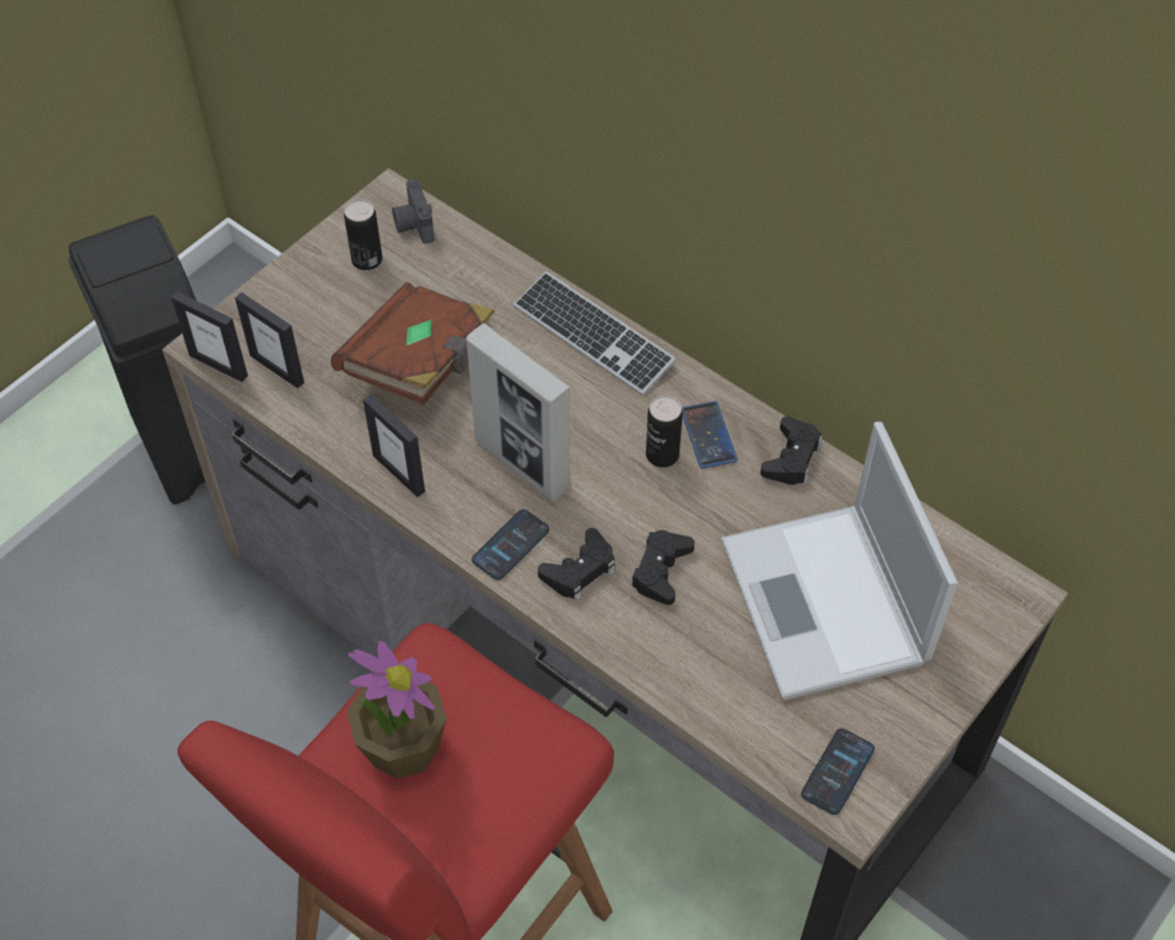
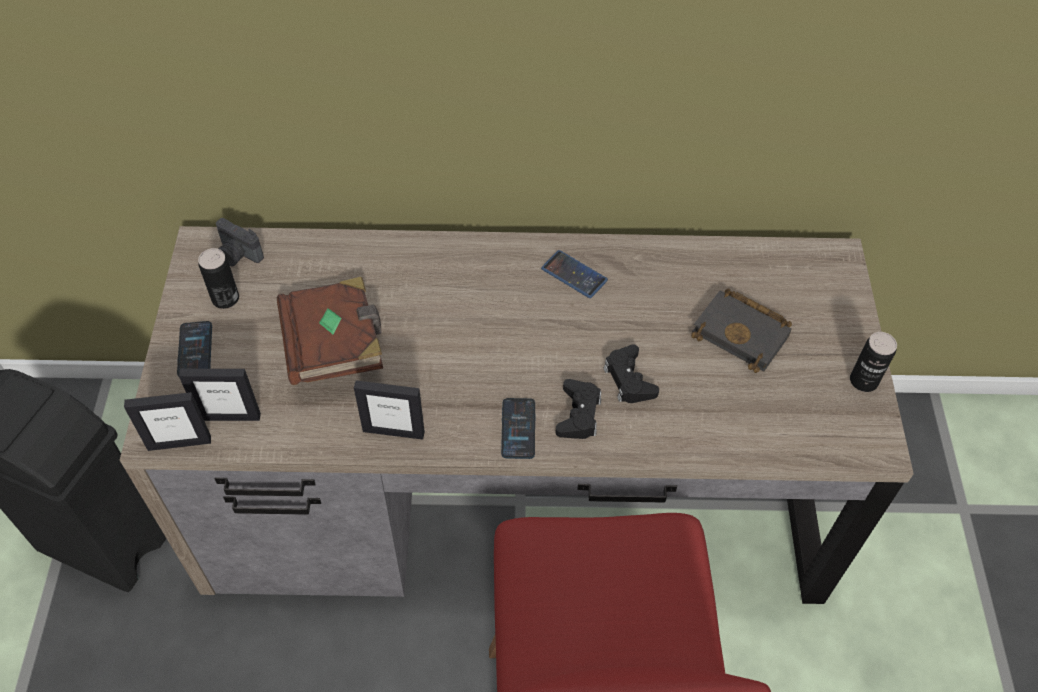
camera: 40 degrees left, 0 degrees up
(402, 746) = (574, 618): potted plant -> none
(522, 465) = (474, 370): picture frame -> none
(593, 335) = (438, 256): keyboard -> none
(662, 455) = (557, 305): can -> can (863, 381)
(791, 458) = (637, 257): black game controller -> none
(826, 604) = (744, 334): laptop -> black book
(837, 772) = (849, 431): phone -> phone (195, 350)

